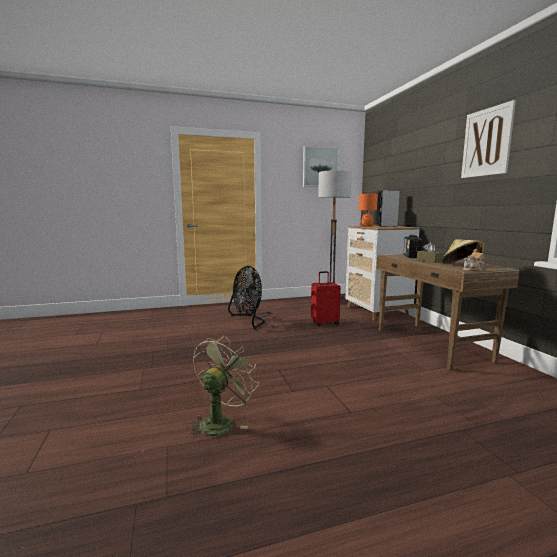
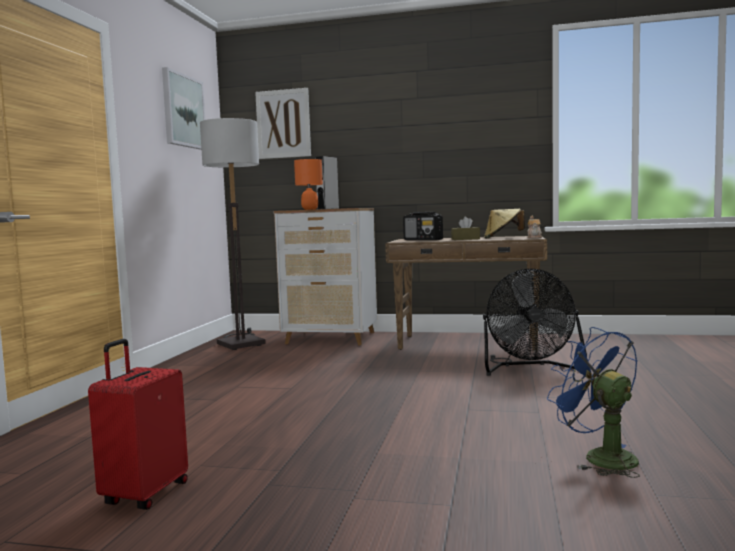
camera: 60 degrees left, 5 degrees down
(220, 421) = (600, 457): green fan -> blue fan
(251, 320) = (232, 395): black fan -> black fan (525, 368)
(325, 323) = (331, 363): red suitcase -> red suitcase (144, 494)
(487, 142) = (465, 106): picture -> picture (283, 124)

